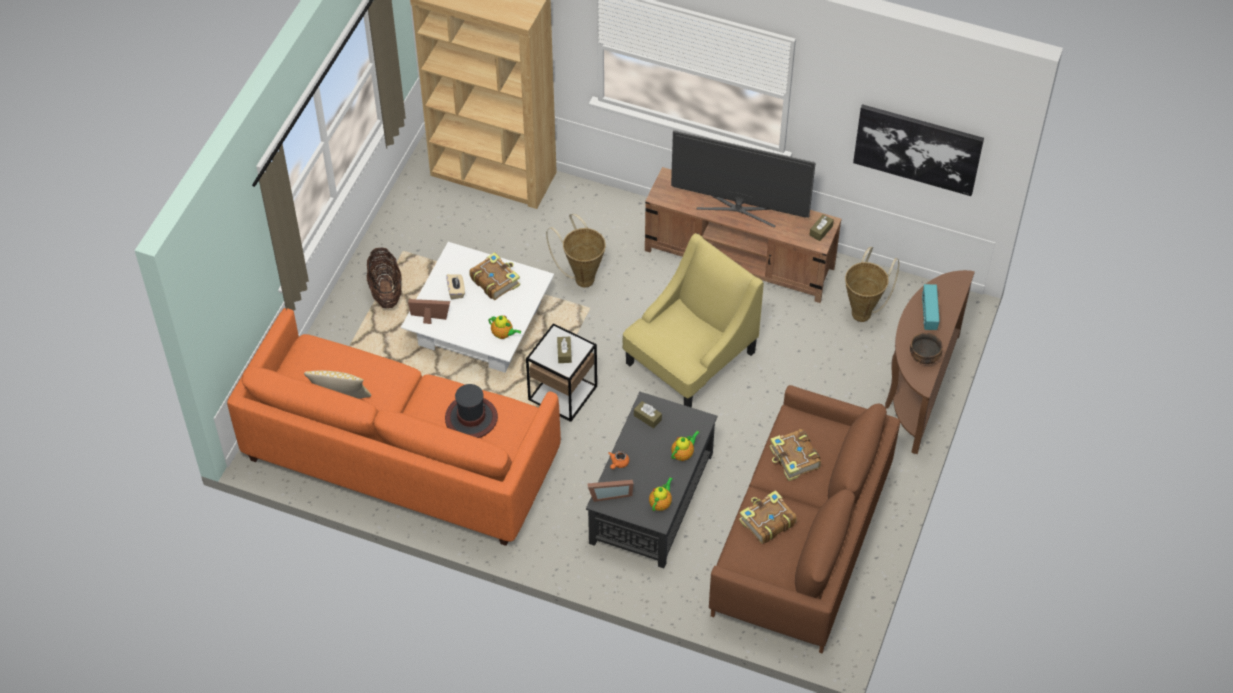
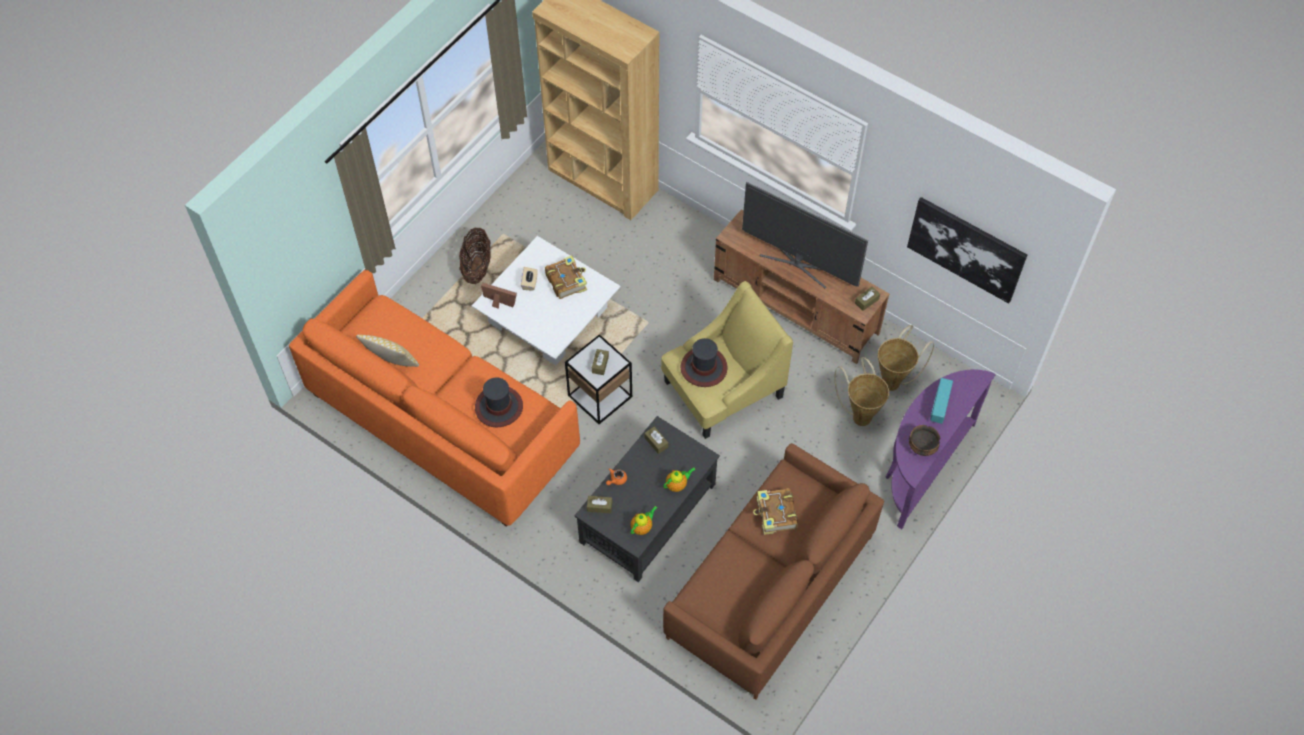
camera: 15 degrees right, 5 degrees up
(503, 334) = (558, 332): teapot -> none
(581, 277) = (650, 292): basket -> basket (859, 414)
(609, 493) = (599, 506): picture frame -> brown tissue box
(672, 334) = (704, 367): none -> hat
(766, 522) = (731, 569): book -> none
(918, 388) = (921, 466): brown console table -> purple console table

